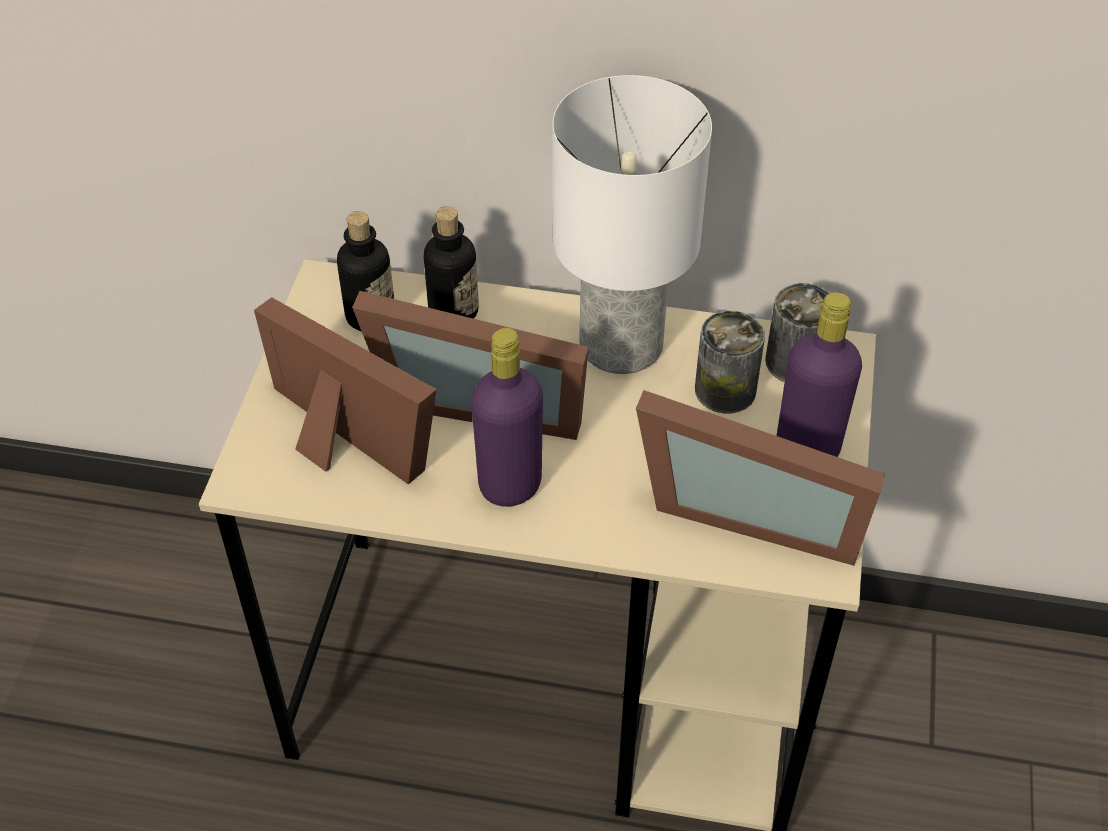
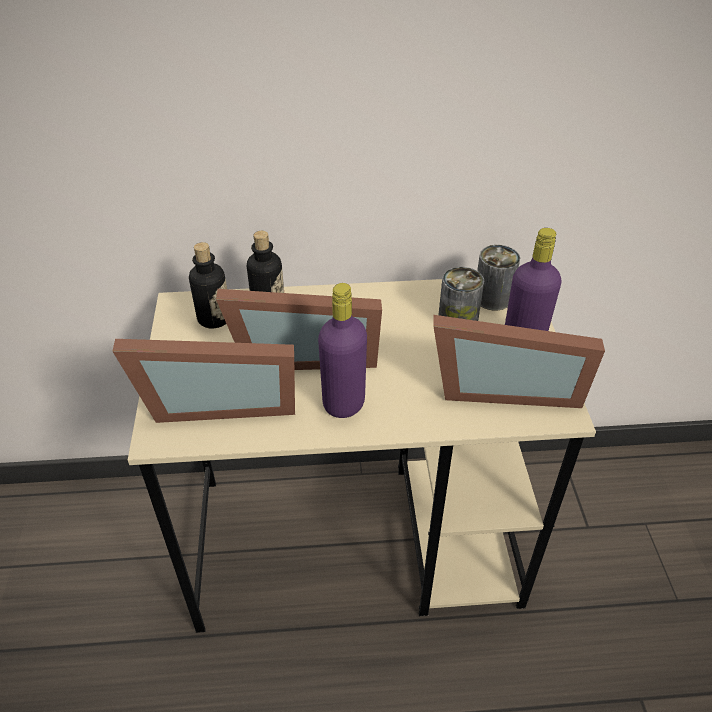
camera: 15 degrees left, 5 degrees down
(340, 446) = (219, 401): picture frame -> picture frame turned 150 degrees clockwise
(619, 346) = (382, 308): white table lamp -> none

